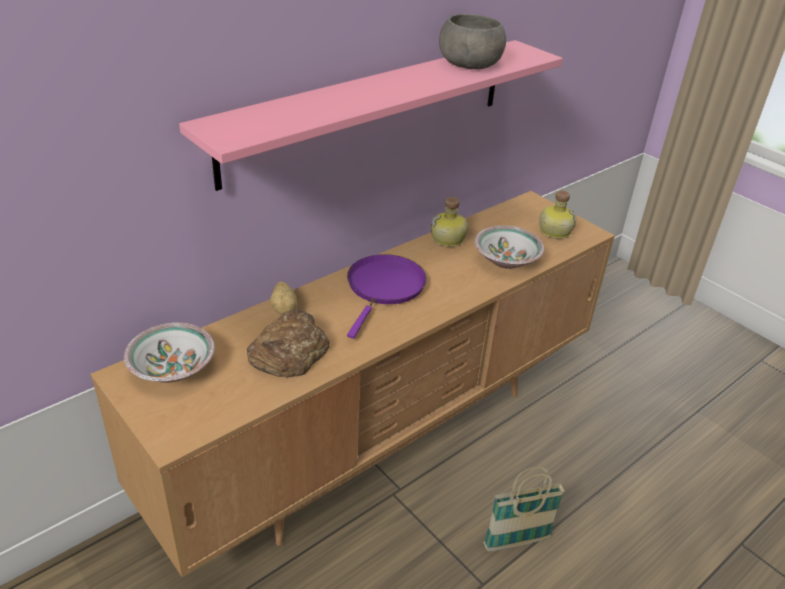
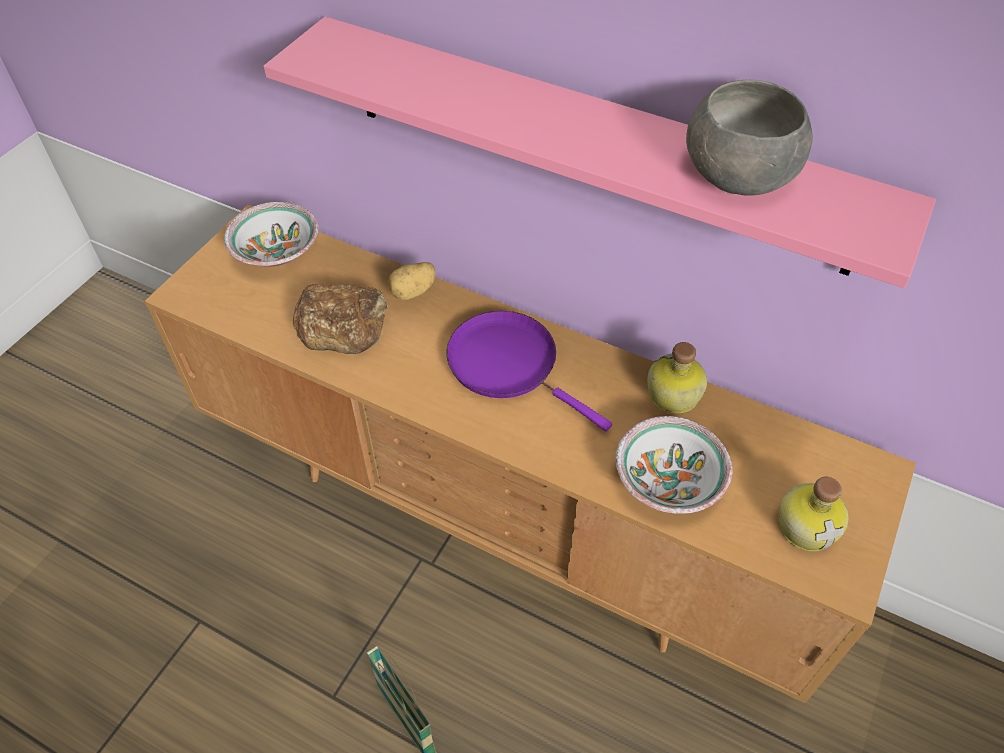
camera: 70 degrees right, 15 degrees up
(384, 288) = (508, 364): purple frying pan -> purple frying pan turned 135 degrees counterclockwise

